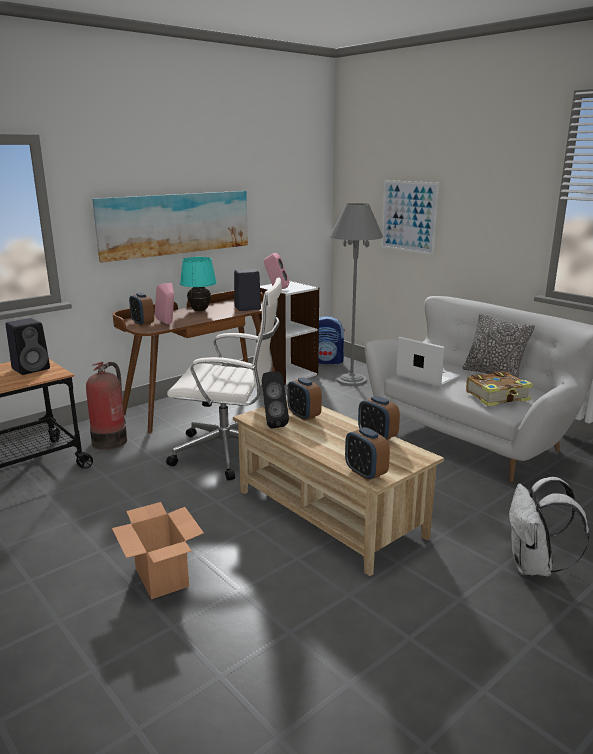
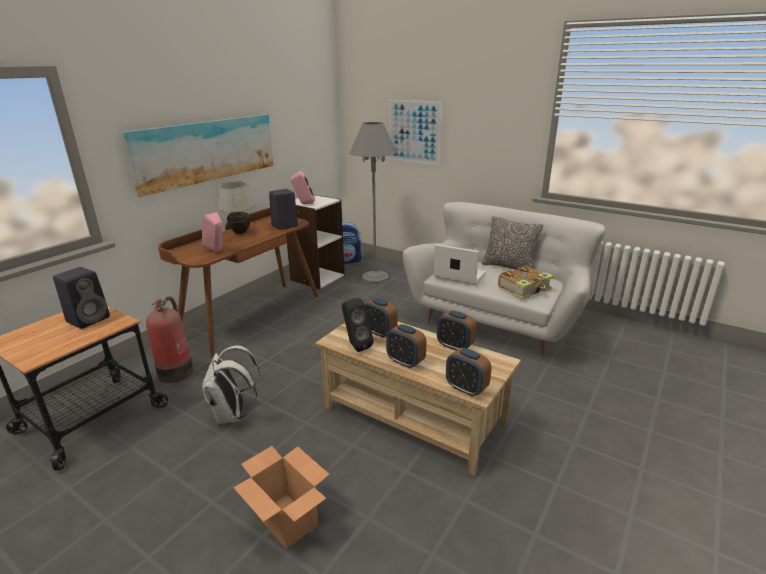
camera: 15 degrees left, 5 degrees up
(142, 323) = (190, 253): alarm clock -> alarm clock (405, 362)
(199, 310) = (240, 232): turquoise table lamp -> white table lamp
(230, 453) = (298, 367): white office chair -> none
(534, 567) = (596, 437): white backpack -> white backpack (232, 415)

